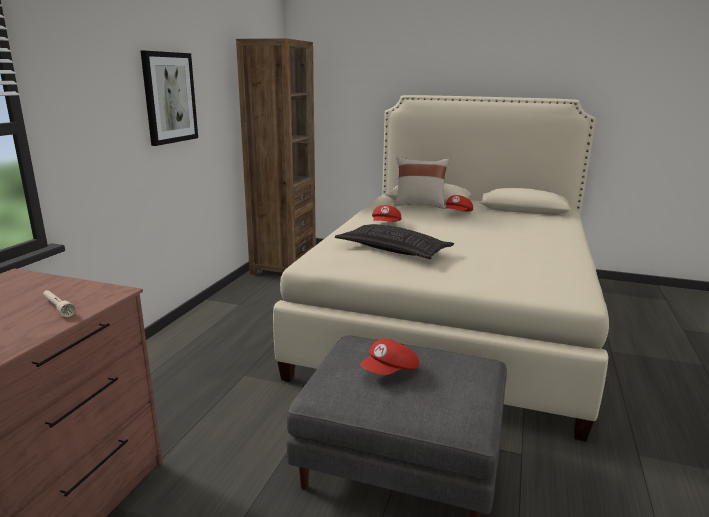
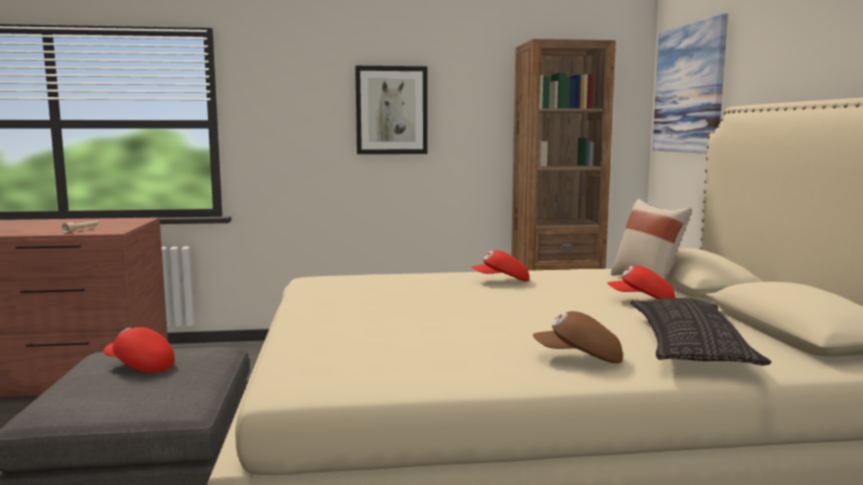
camera: 65 degrees right, 10 degrees down
(335, 78) = (688, 89): none -> picture
(393, 249) = (394, 292): pillow -> pillow (689, 345)
(551, 242) = (579, 359): none -> brown cap

